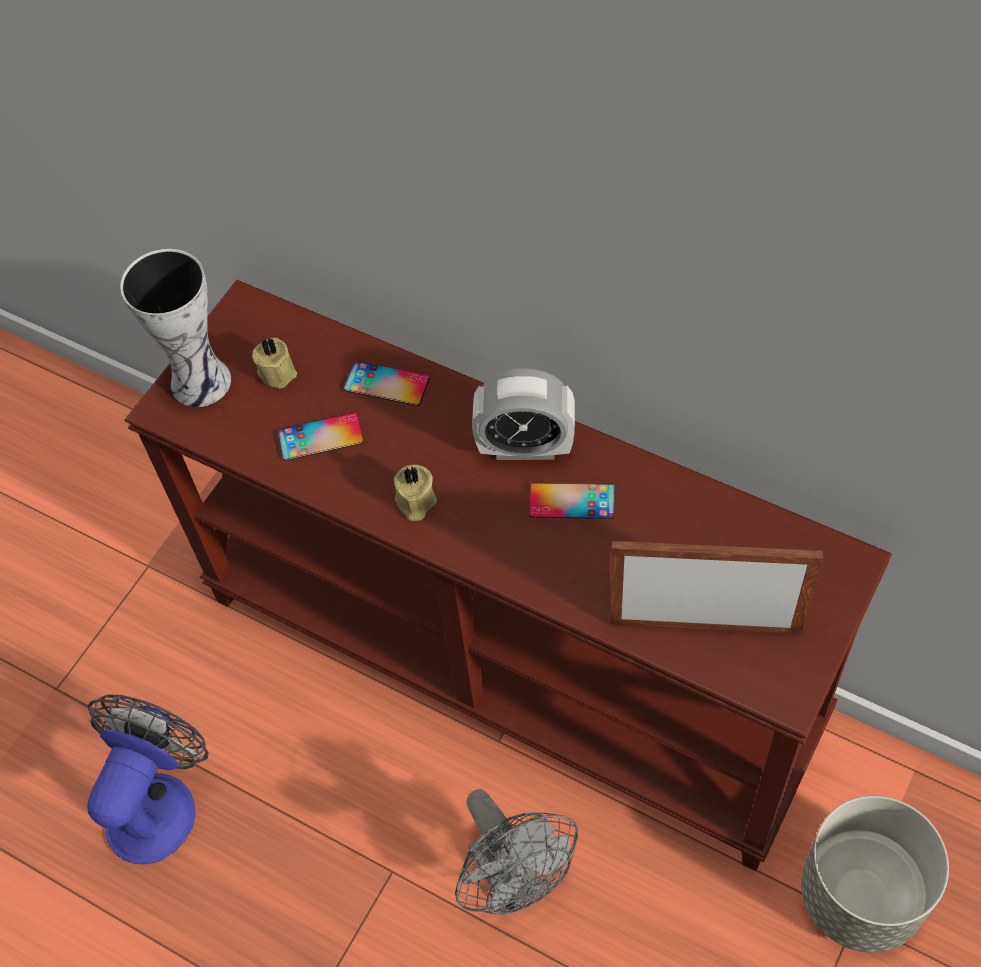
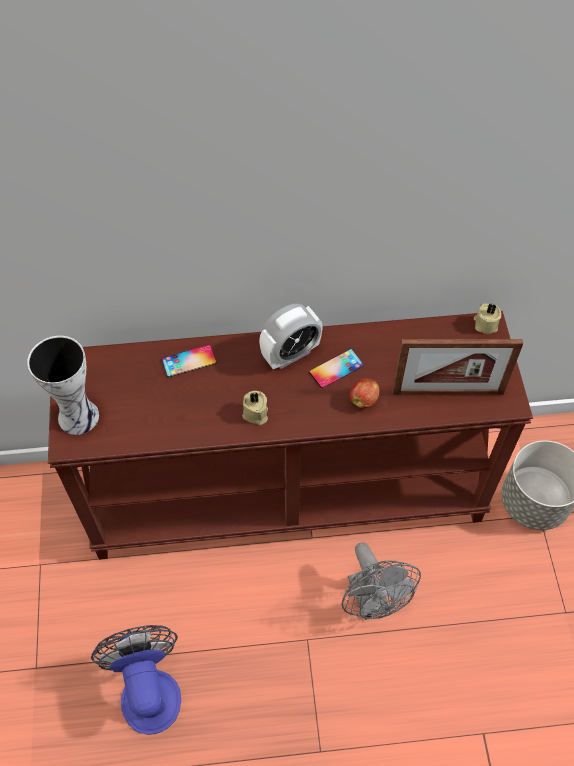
camera: 40 degrees left, 0 degrees up
(278, 371) = (120, 387): beige candle -> beige candle (485, 324)
(320, 437) = (175, 409): phone -> none
(514, 880) = (372, 602): grey fan -> grey fan turned 45 degrees clockwise
(575, 566) = (364, 400): none -> apple
(704, 625) = (447, 392): picture frame -> picture frame turned 150 degrees counterclockwise

